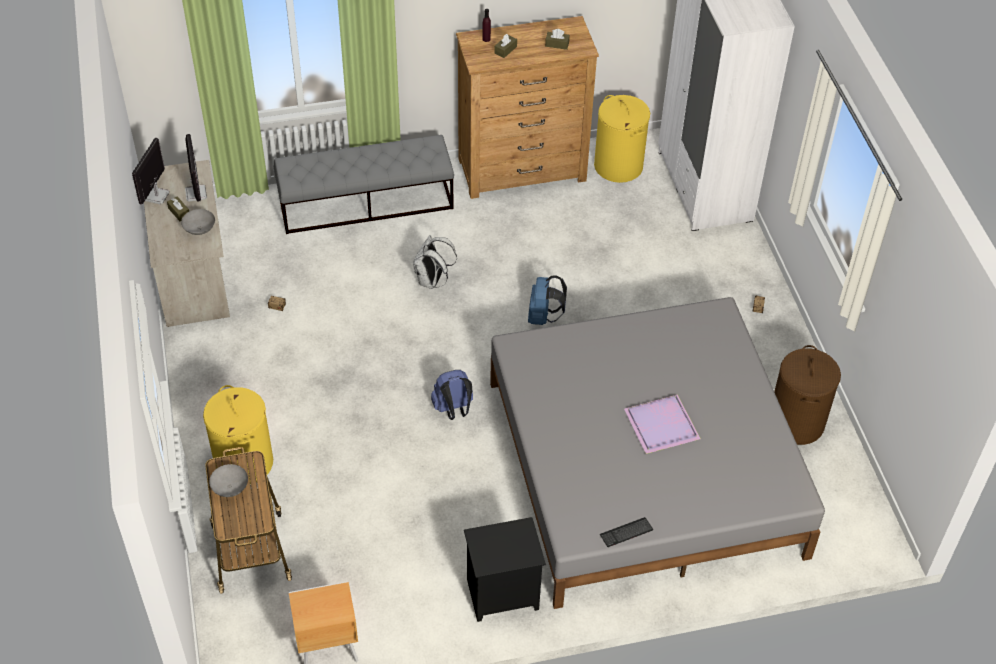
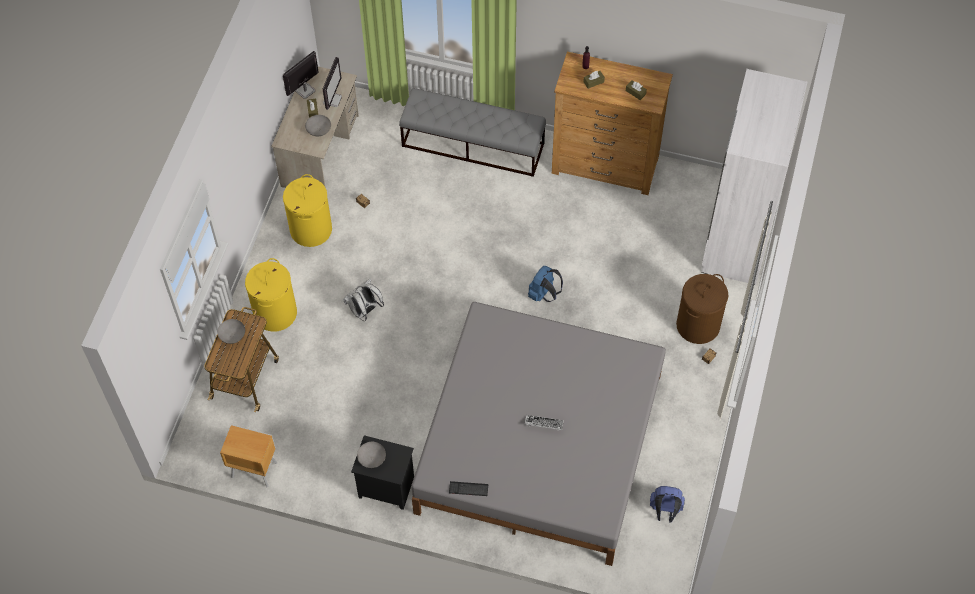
camera: 30 degrees right, 10 degrees up
(432, 281) = (482, 230): white backpack -> white backpack (364, 311)
(453, 410) = (436, 338): blue backpack -> blue backpack (665, 510)
(491, 550) = (372, 458): none -> grey bowl
(618, 166) = (682, 192): yellow laundry basket -> yellow laundry basket (311, 229)
(661, 426) = (544, 424): purple tray -> keyboard
(796, 423) = (672, 461): brown laundry basket -> brown laundry basket (698, 325)

